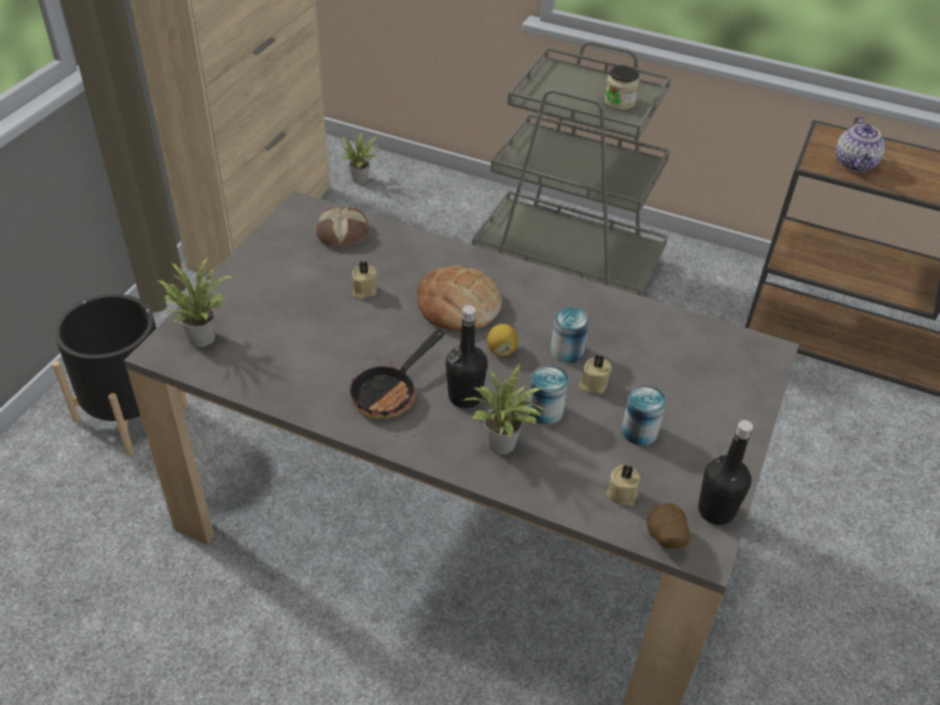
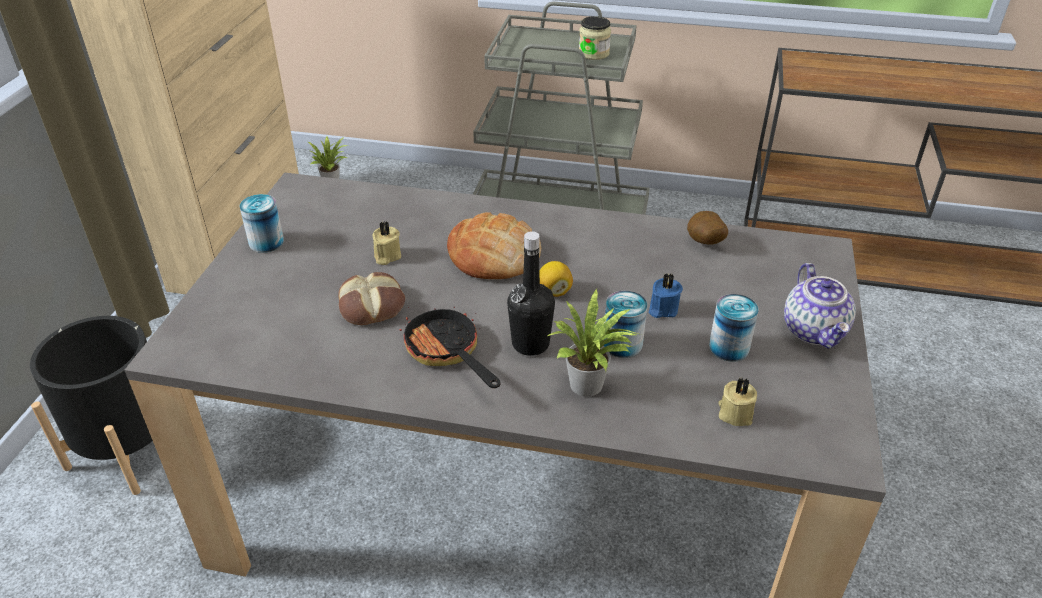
camera: 10 degrees left, 5 degrees down
(201, 335) = (212, 328): potted plant -> none
(343, 233) = (349, 204): bread -> bread (372, 305)
(391, 392) = (447, 353): frying pan -> frying pan turned 120 degrees clockwise
(567, 351) = (623, 281): can -> can (266, 242)
(592, 384) = (662, 309): beige candle -> blue candle
(664, 539) = (800, 454): potato -> potato (704, 243)
(716, 511) = (841, 414): black bottle -> none
(855, 164) = (833, 77): teapot -> teapot (815, 331)

